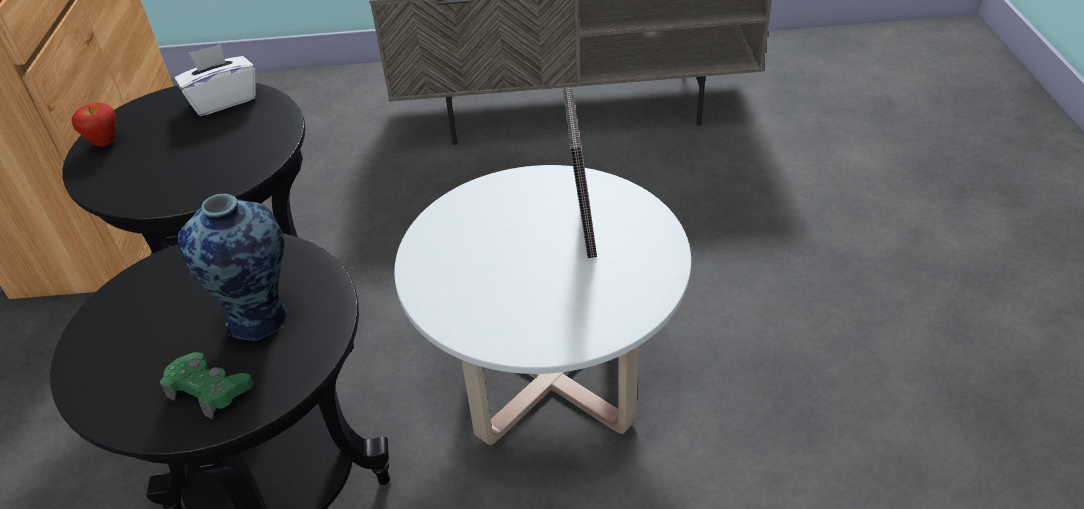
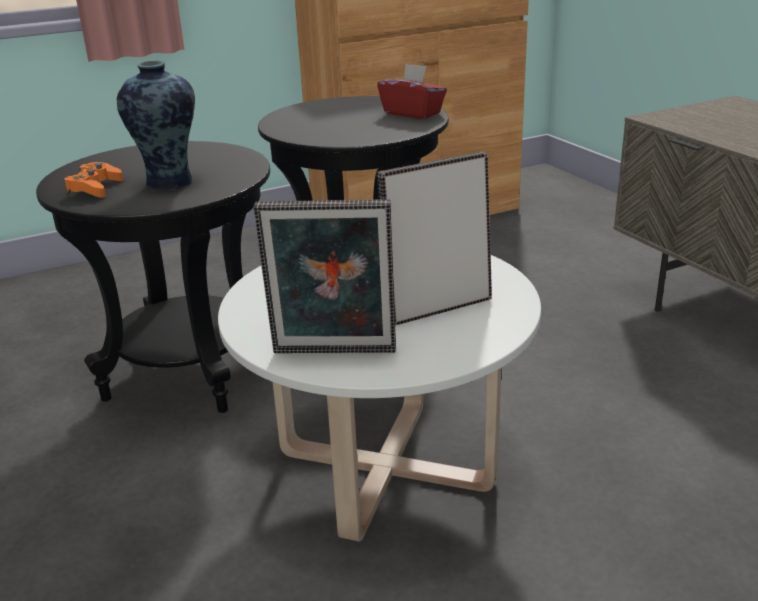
camera: 65 degrees right, 15 degrees down
(105, 143) = (332, 103): apple -> none
(209, 390) = (95, 188): green game controller -> orange game controller
(223, 100) = (412, 113): white tissue box -> red tissue box
(621, 302) = (333, 354): none -> picture frame

